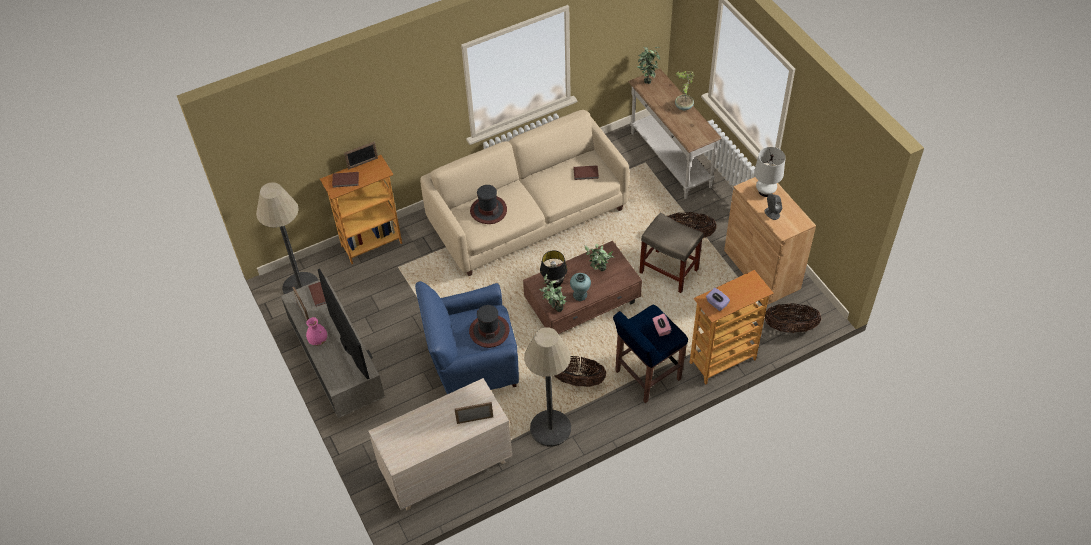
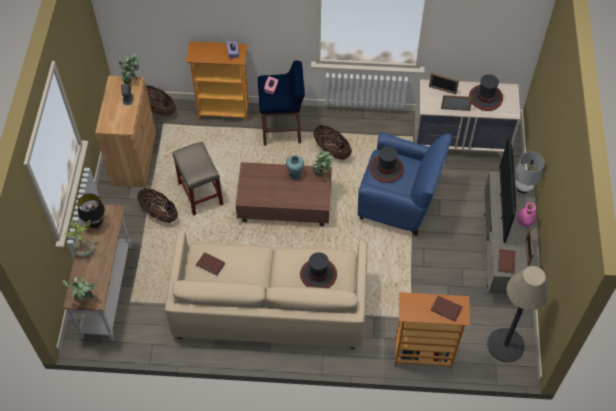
camera: 150 degrees left, 5 degrees up
(363, 163) = (421, 319): picture frame -> picture frame (455, 109)
(421, 436) = (485, 97): none -> hat
(550, 428) = (373, 130): floor lamp -> none
(553, 284) = (308, 193): black table lamp -> black table lamp (96, 223)
(599, 272) = (267, 185): potted plant -> potted plant (132, 81)
(765, 191) = (114, 117): white table lamp -> white table lamp (523, 188)

